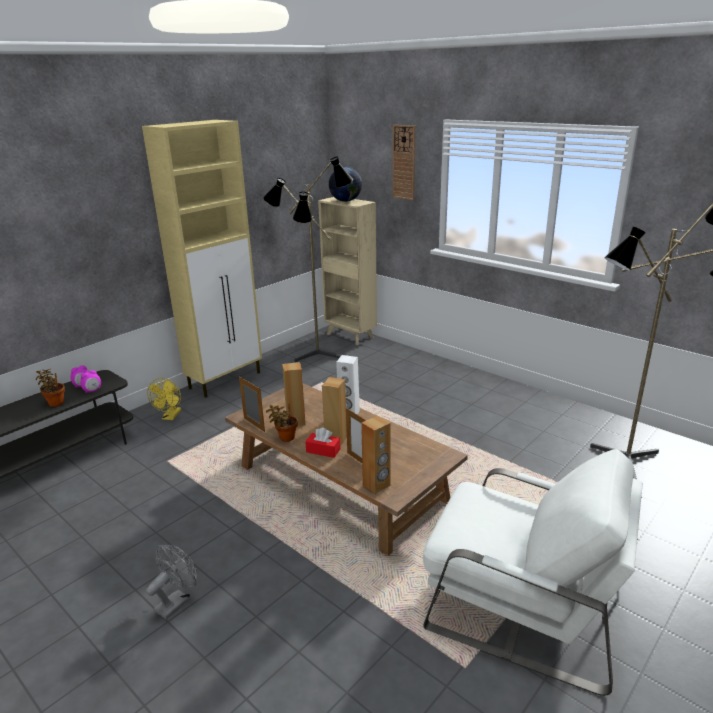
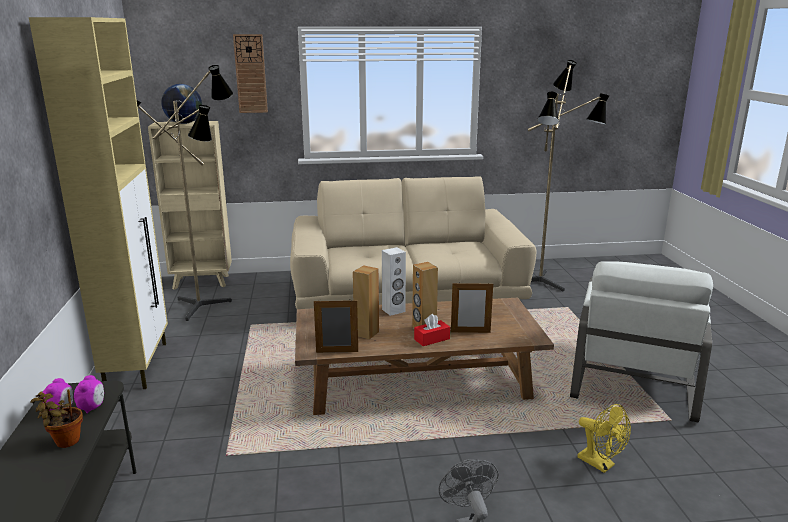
camera: 50 degrees left, 5 degrees down
(170, 417) = (139, 423): yellow fan -> yellow fan (601, 464)
(285, 438) = (384, 346): potted plant -> none
(376, 485) = (511, 338): brown speaker -> none
(466, 411) = (407, 296): none -> beige sofa
(522, 605) = (633, 375): white armchair -> white armchair turned 135 degrees clockwise

